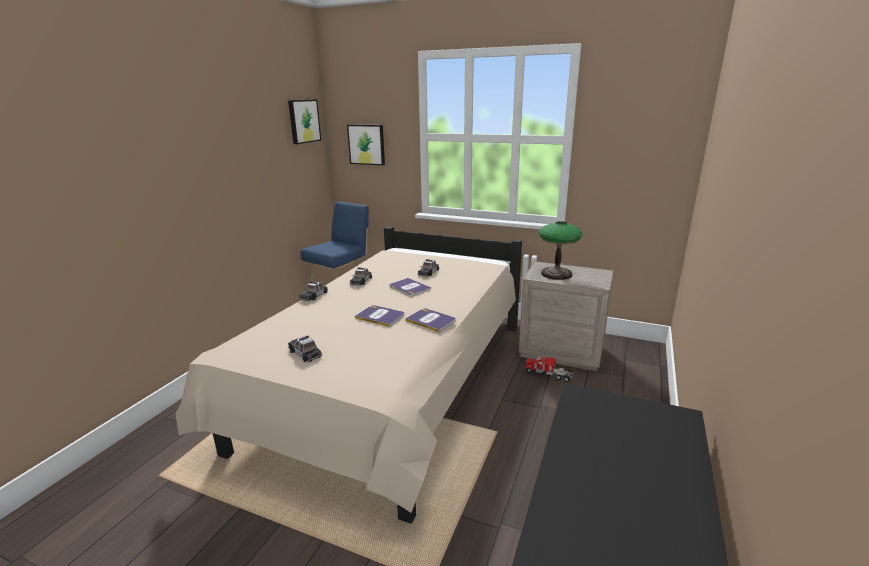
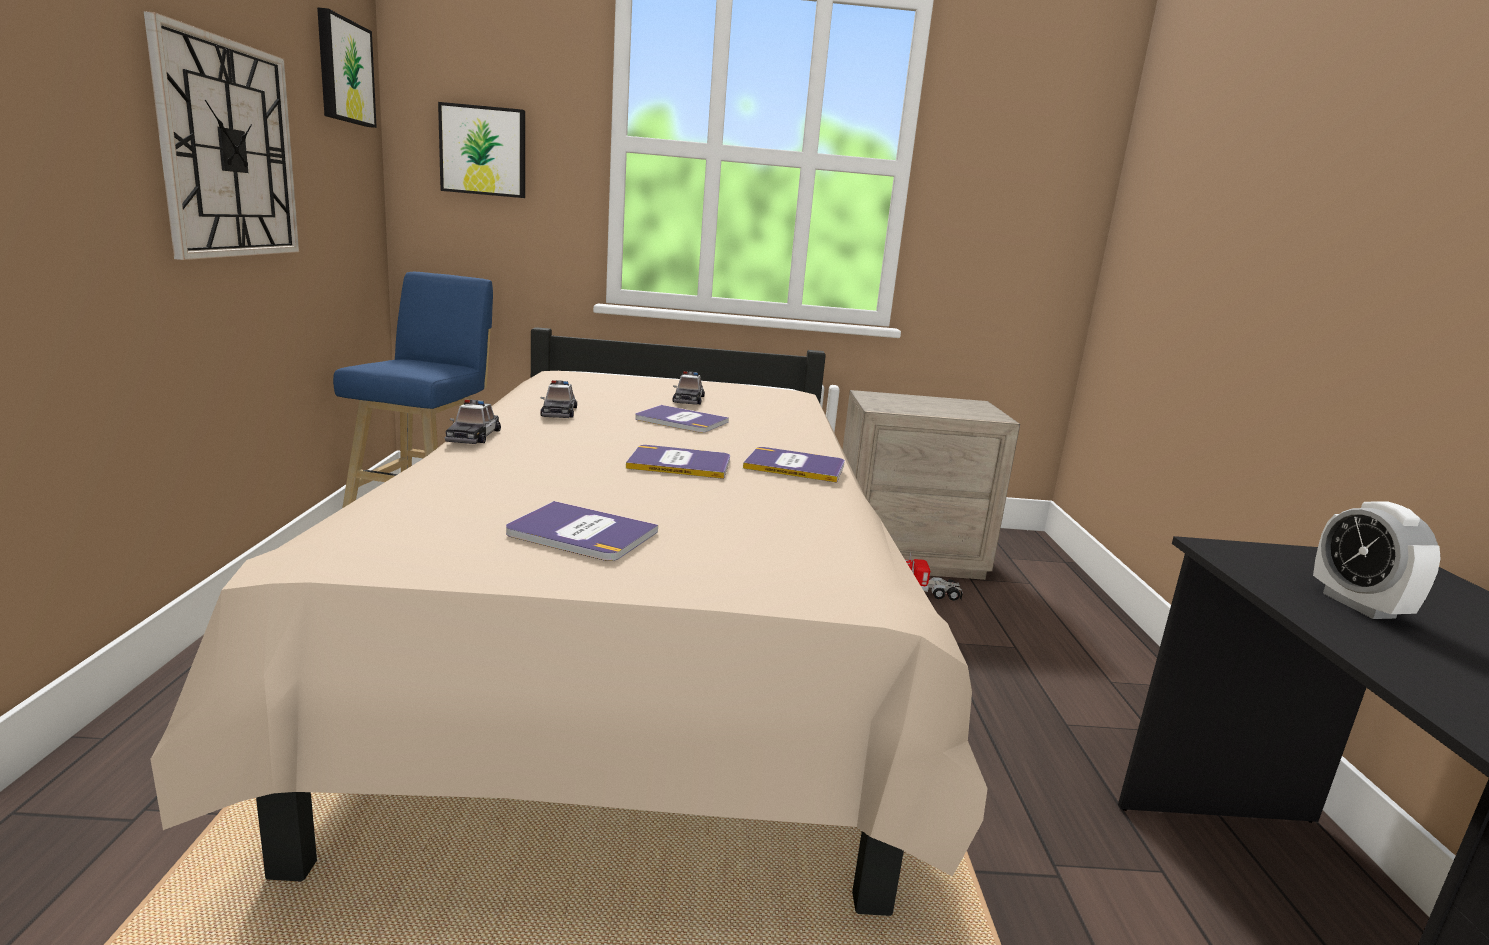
camera: 25 degrees left, 5 degrees down
(245, 174) = (229, 150): none -> wall clock
(305, 353) = (581, 533): toy car -> book
(556, 274) = (910, 405): table lamp -> none
(600, 436) = (1358, 605): none -> alarm clock

